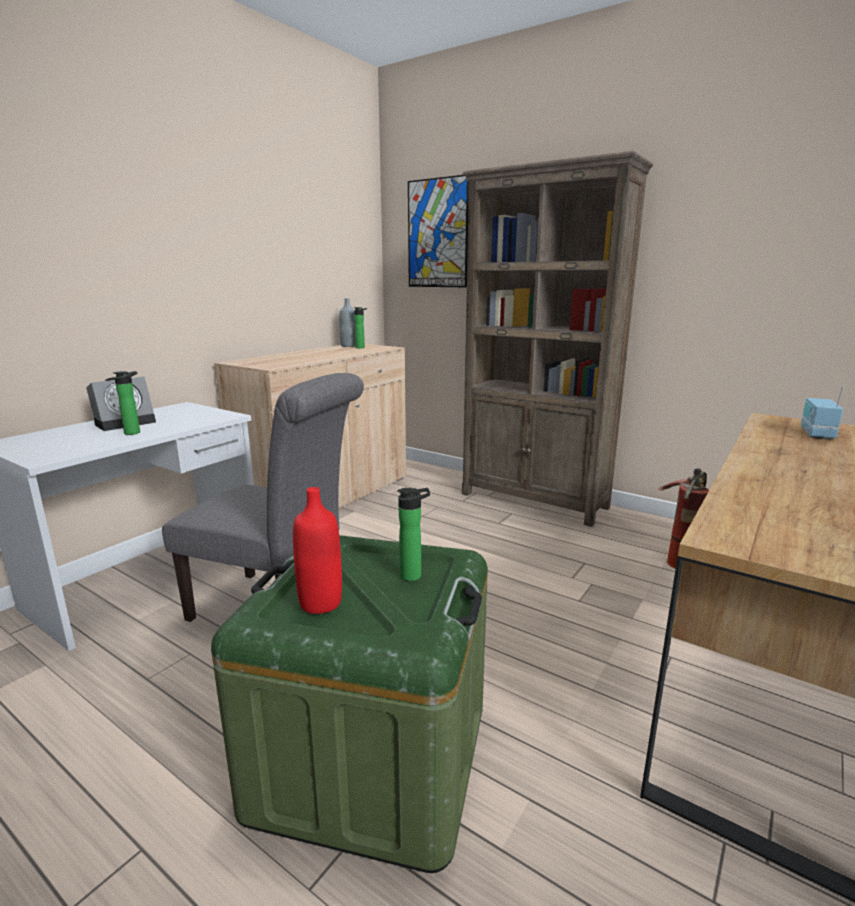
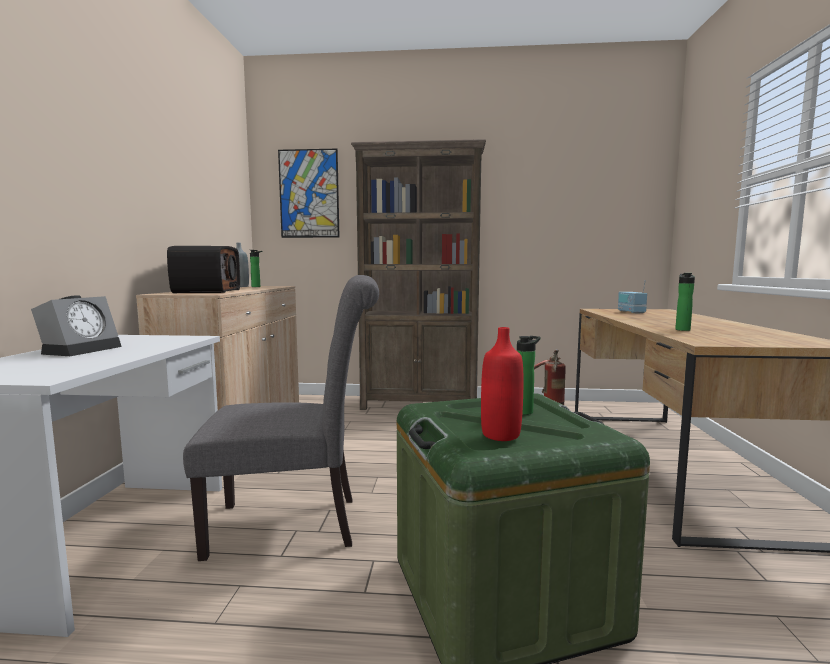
camera: 30 degrees left, 10 degrees down
(135, 432) = (117, 353): bottle -> bottle (682, 329)
(284, 358) = (206, 291): none -> radio

